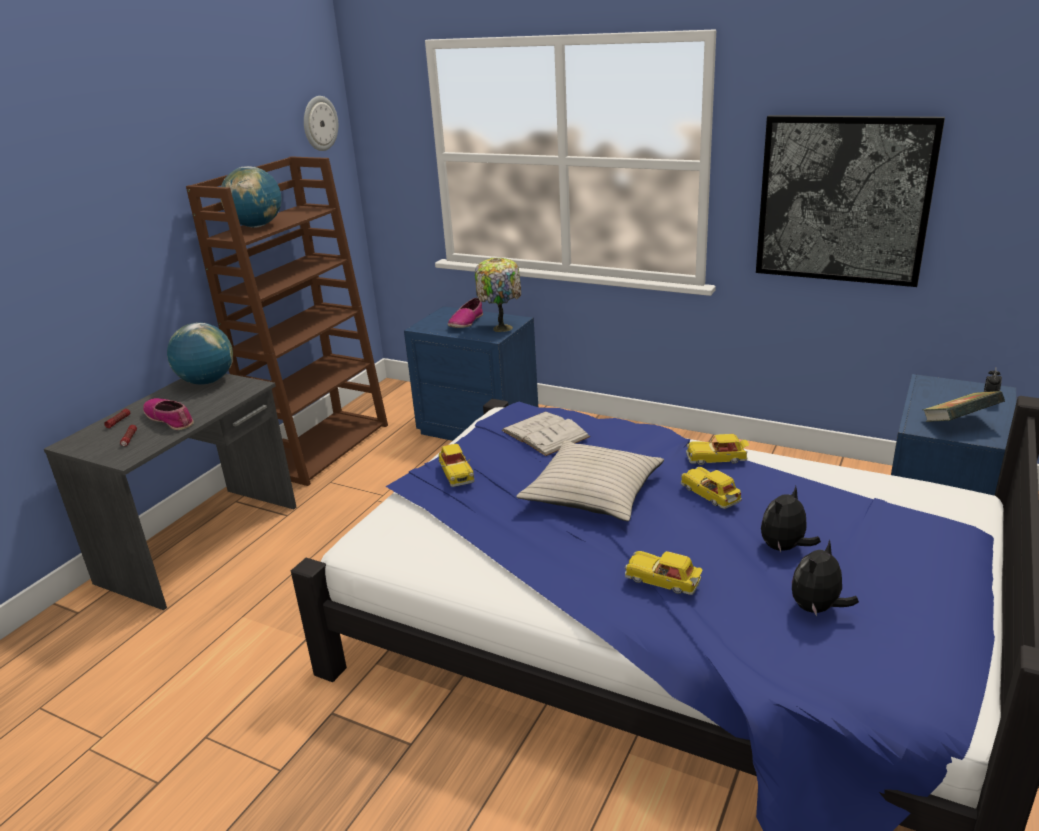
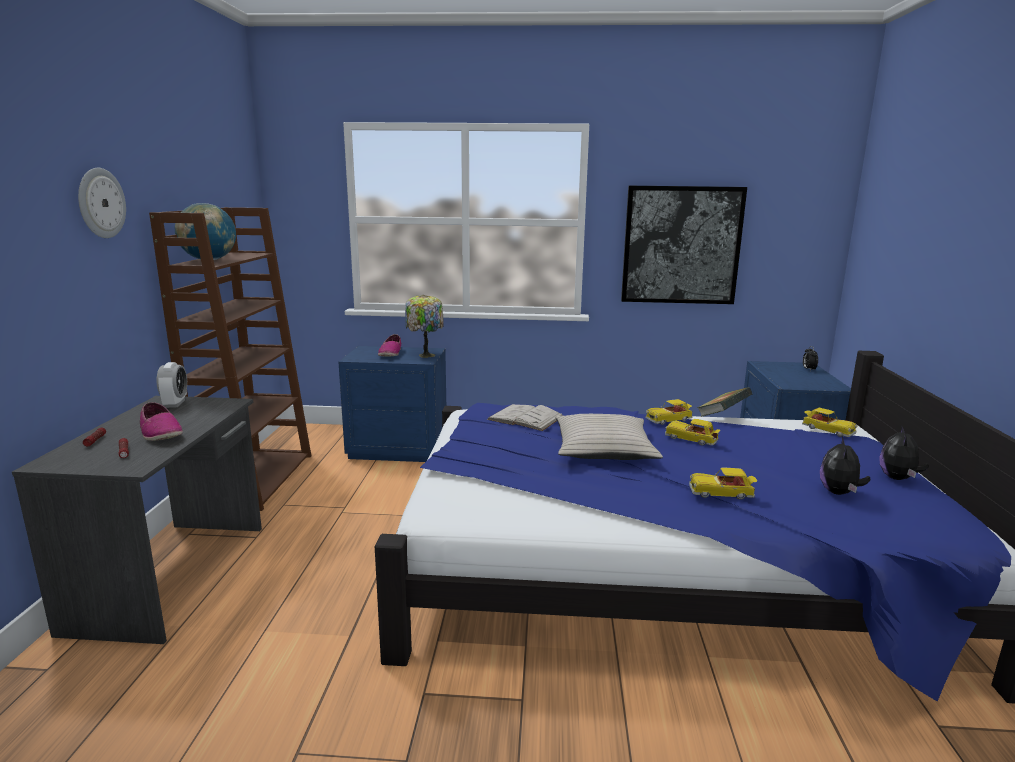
camera: 25 degrees left, 10 degrees down
(170, 419) = (160, 433): shoe -> shoe turned 150 degrees counterclockwise
(207, 382) = (175, 403): globe -> alarm clock
(319, 123) = (242, 185): wall clock -> wall clock (100, 203)
(456, 472) = (477, 450): toy car -> toy car (827, 430)
(784, 548) = (774, 463): plush toy -> plush toy (898, 478)
(958, 424) = (807, 382): book -> book (722, 416)

